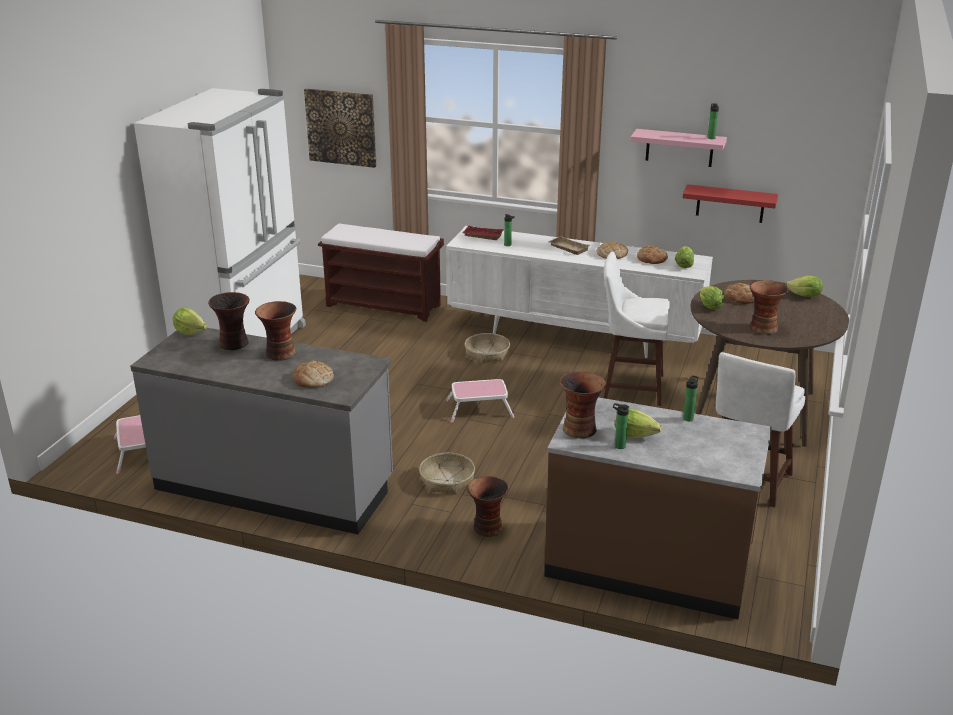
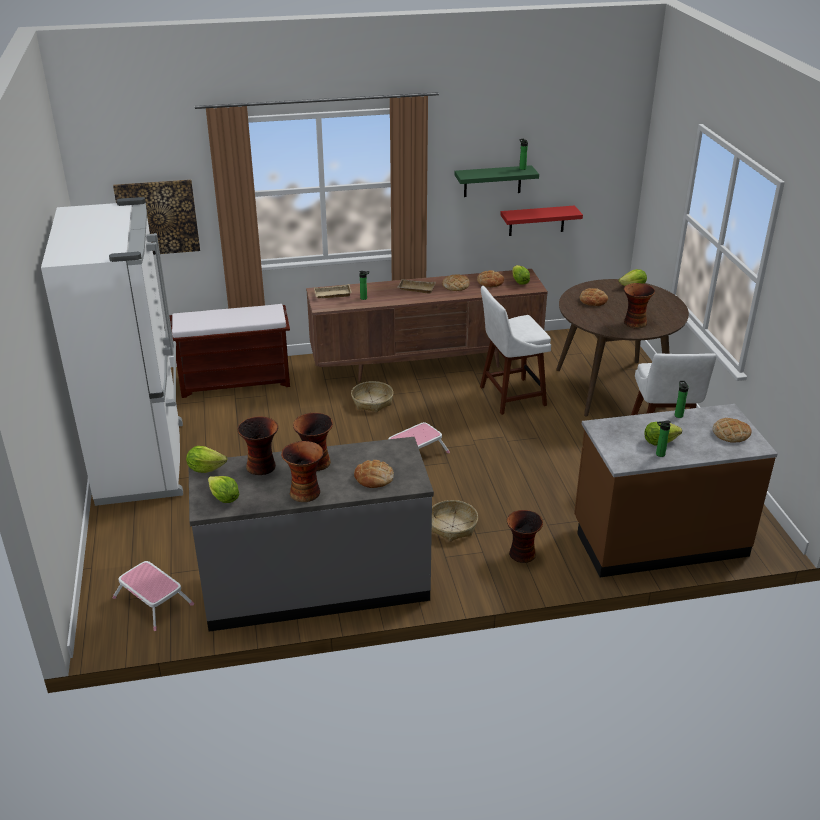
camera: 30 degrees left, 5 degrees up
(482, 236) = (332, 295): red tray -> beige tray
(575, 336) = (426, 364): white cabinet -> brown cabinet
(580, 429) = (619, 450): vase -> vase (305, 492)
(679, 148) = (492, 181): pink shelf -> green shelf
(709, 307) = (580, 315): lettuce -> lettuce (224, 499)
(728, 452) = (730, 433): none -> bread

